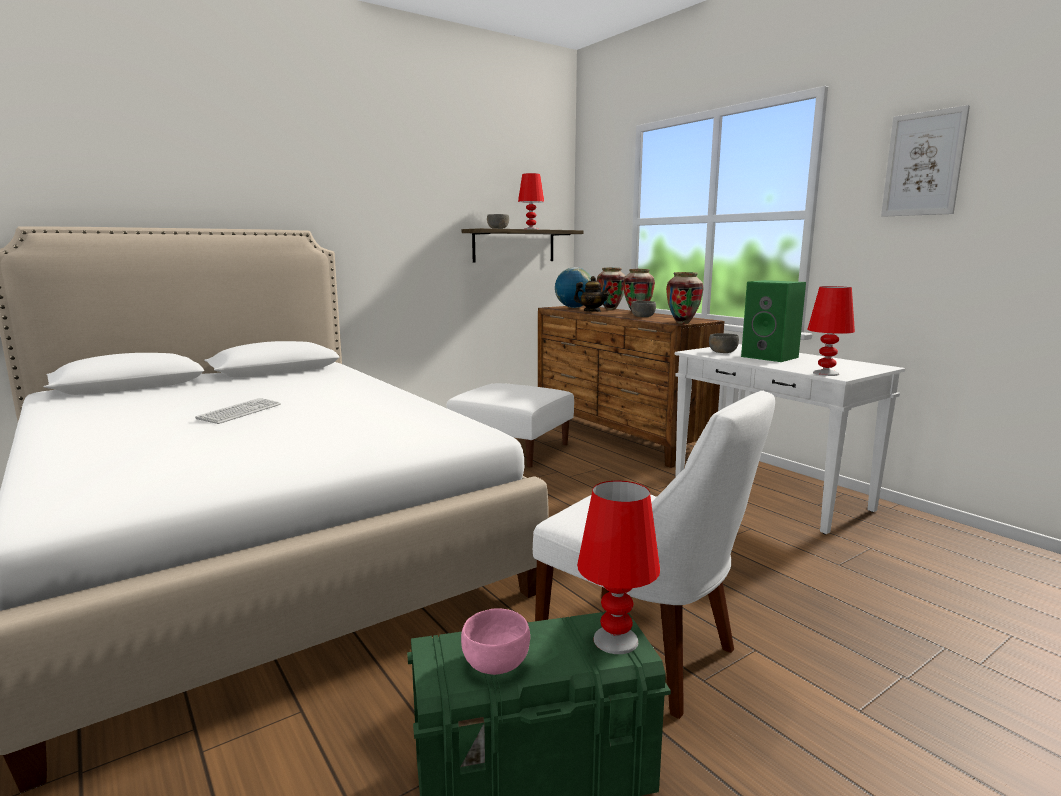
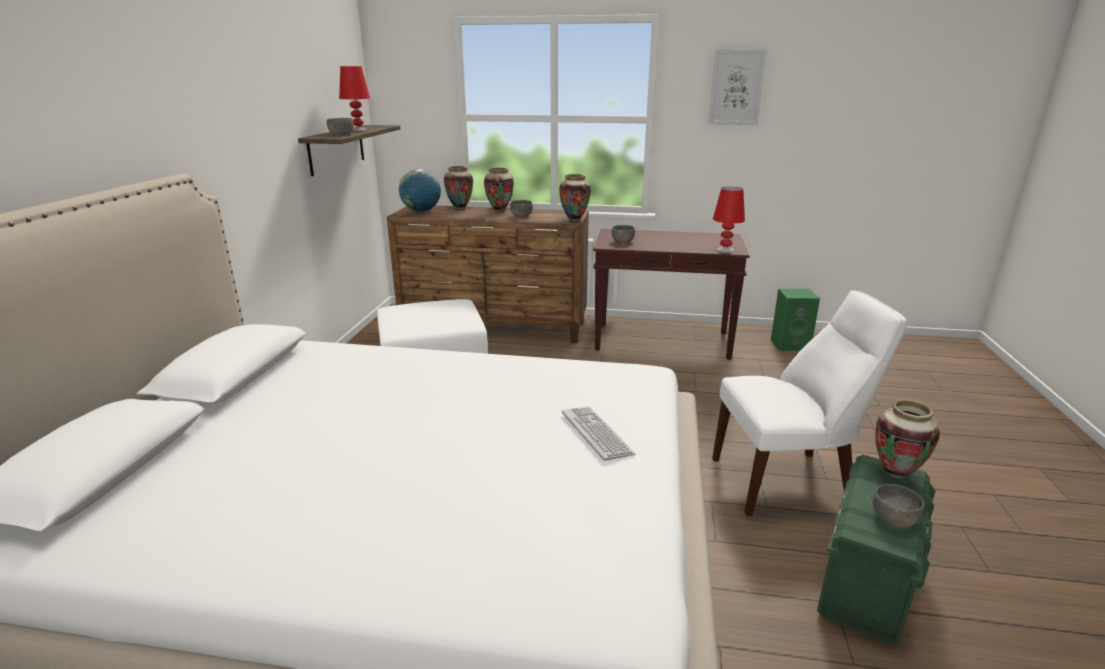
camera: 45 degrees left, 10 degrees up
(240, 412) = (404, 439): keyboard -> keyboard (596, 433)
(495, 663) = (894, 519): pink bowl -> grey bowl
(592, 311) = (457, 215): teapot -> none
(615, 640) = (896, 473): red table lamp -> vase
(771, 357) = (660, 240): green speaker -> green speaker (790, 344)
(771, 494) = (663, 341): white console table -> brown console table

